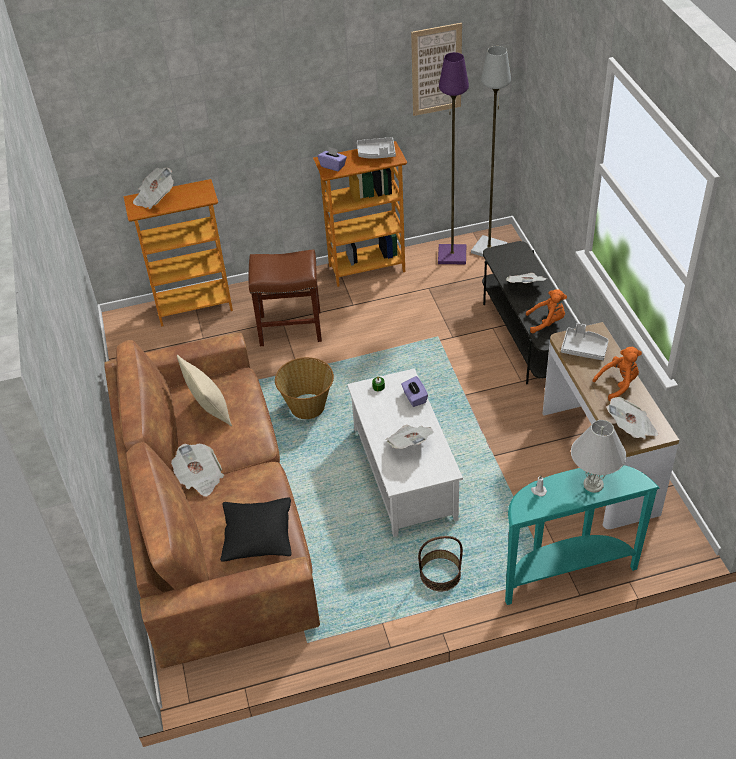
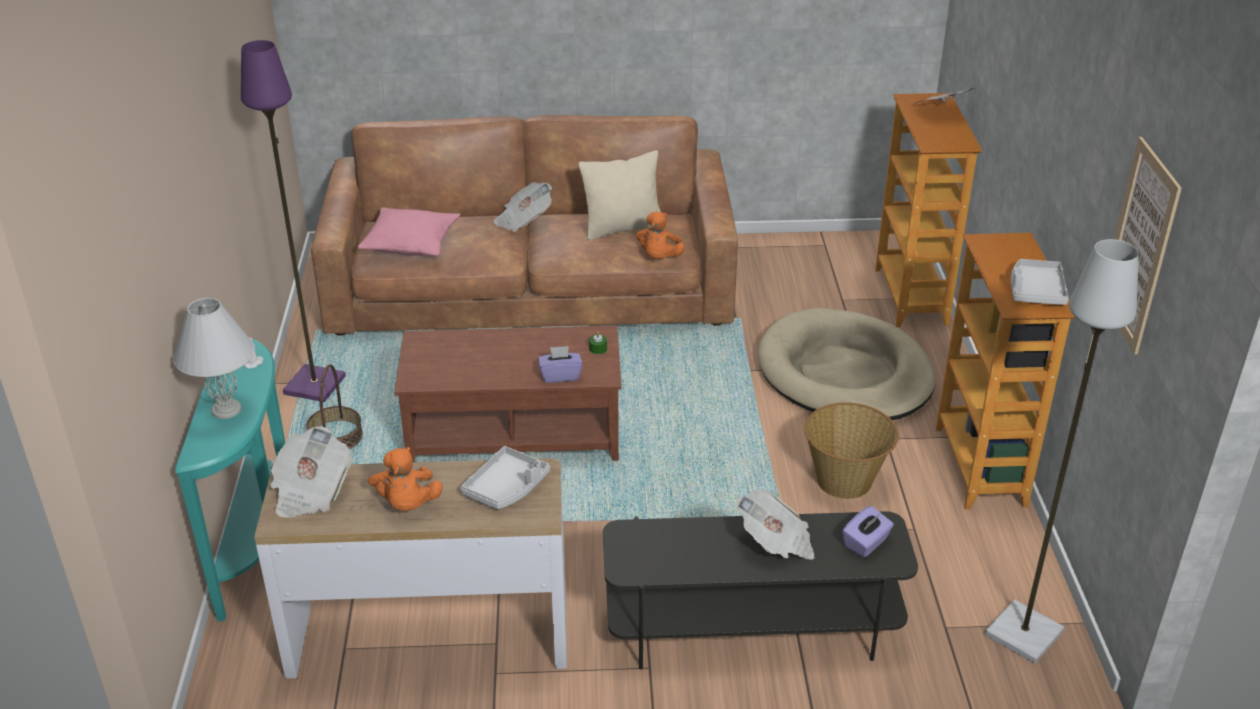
camera: 100 degrees right, 10 degrees down
(258, 536) = (411, 244): black pillow -> pink pillow
(291, 327) = (844, 373): brown stool -> beige dog bed
(308, 406) = (675, 370): basket -> basket (845, 481)
(333, 166) = (1001, 246): purple tissue box -> purple tissue box (866, 543)
(402, 473) = (514, 433): white coffee table -> brown coffee table
(409, 444) = (478, 358): newspaper -> none
(451, 256) = (1006, 576): purple floor lamp -> purple floor lamp (314, 384)
(547, 322) = (671, 547): orange plush toy -> orange plush toy (659, 258)

